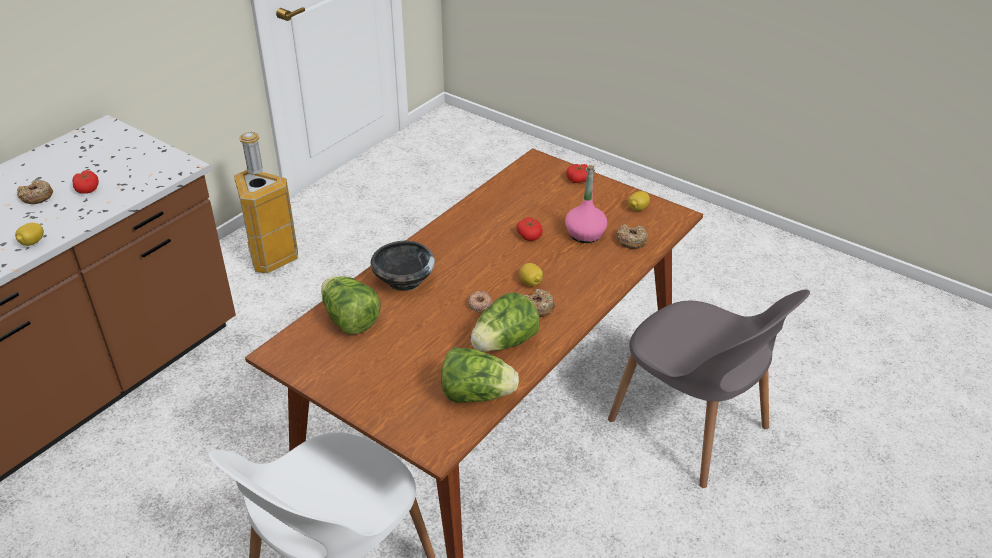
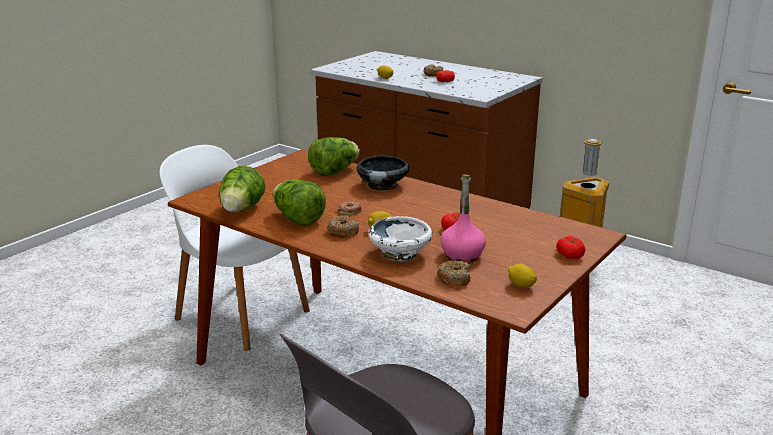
camera: 90 degrees right, 15 degrees down
(586, 270) = (400, 254): none -> white bowl

